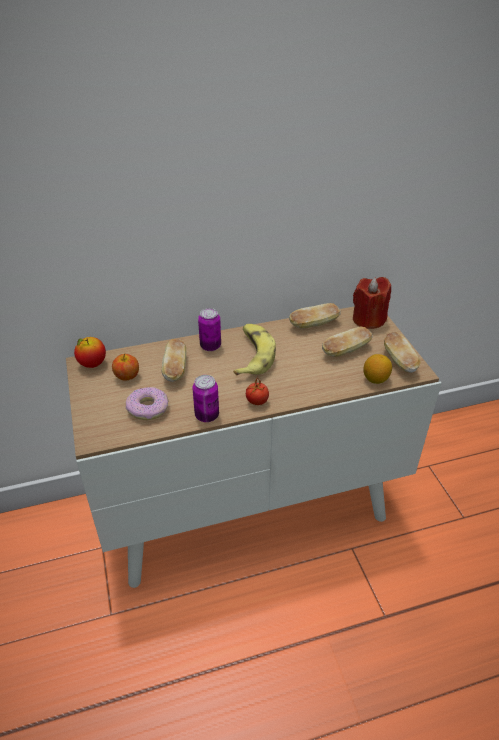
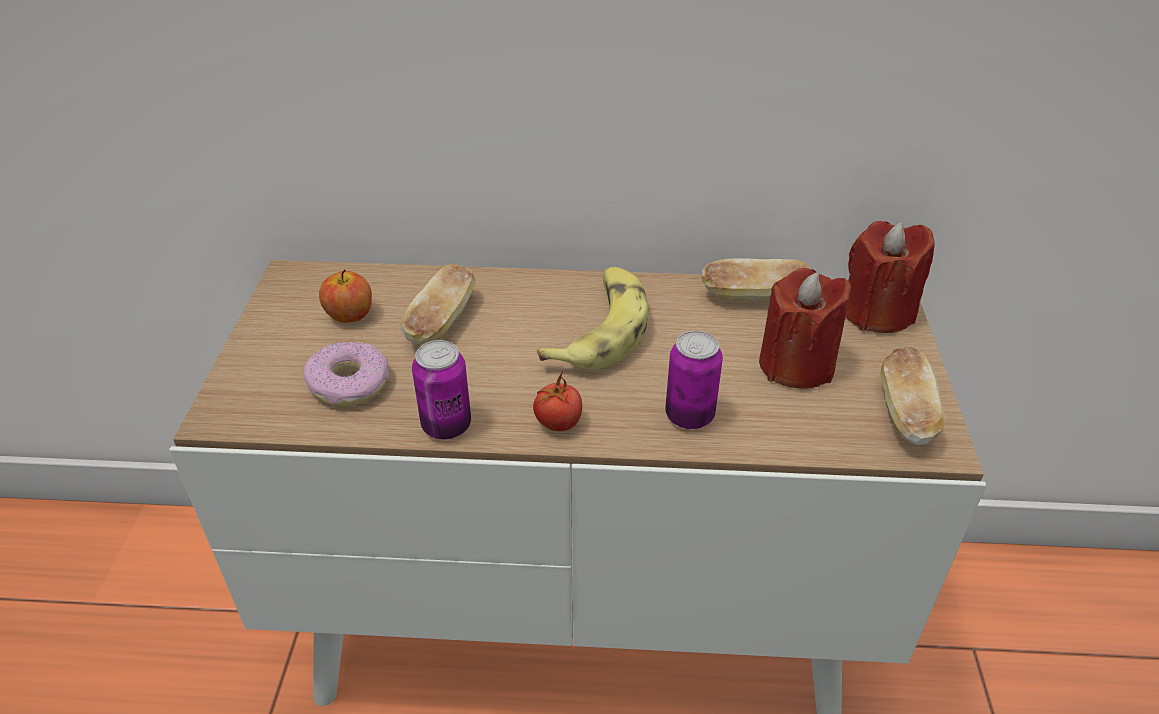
camera: 20 degrees right, 0 degrees up
(92, 364) = (306, 281): apple -> none
(210, 346) = (530, 295): can -> can (689, 416)
(346, 351) = (796, 365): bread -> red candle
(375, 379) = (832, 439): lemon -> none

